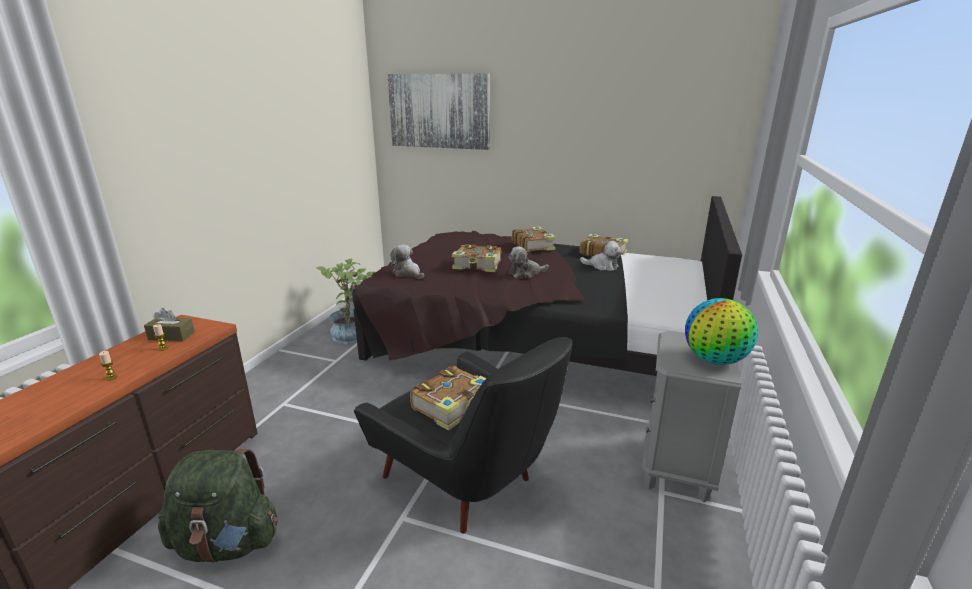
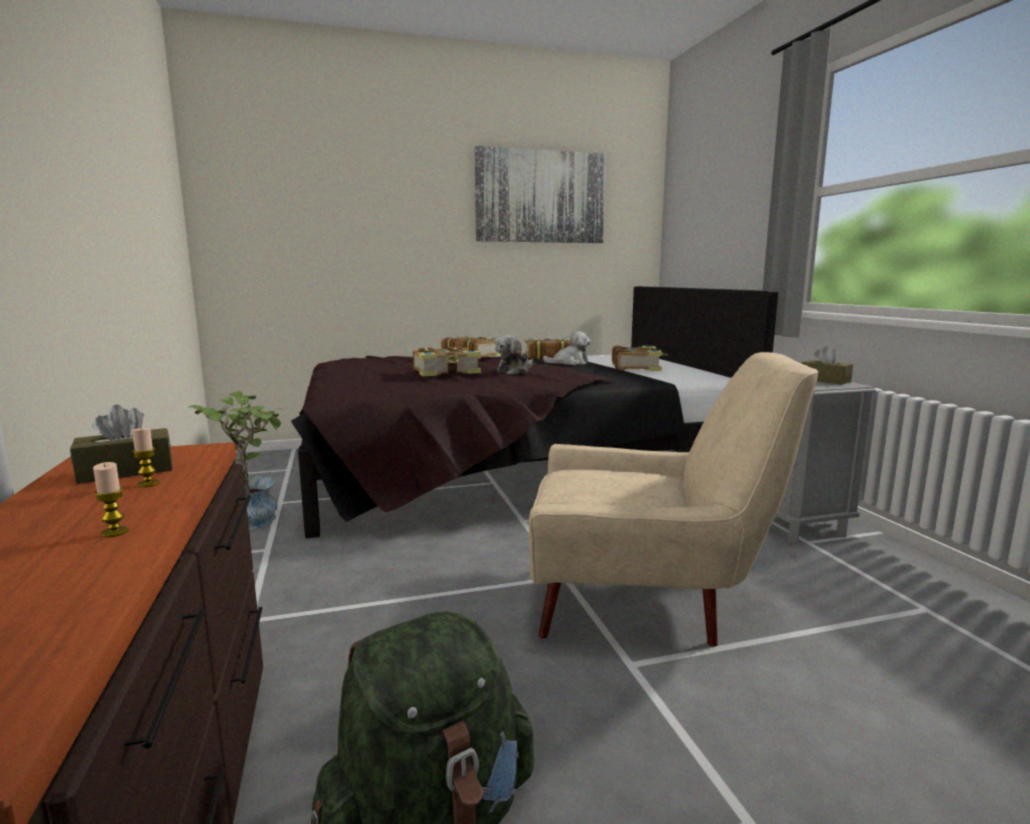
camera: 35 degrees left, 10 degrees down
(408, 274) = (369, 388): plush toy -> none
(439, 111) = (302, 194): picture -> picture (540, 197)
(453, 405) = (624, 488): book -> book (637, 367)
(468, 483) = (646, 602): black armchair -> beige armchair
(715, 360) = (825, 380): globe -> brown tissue box

